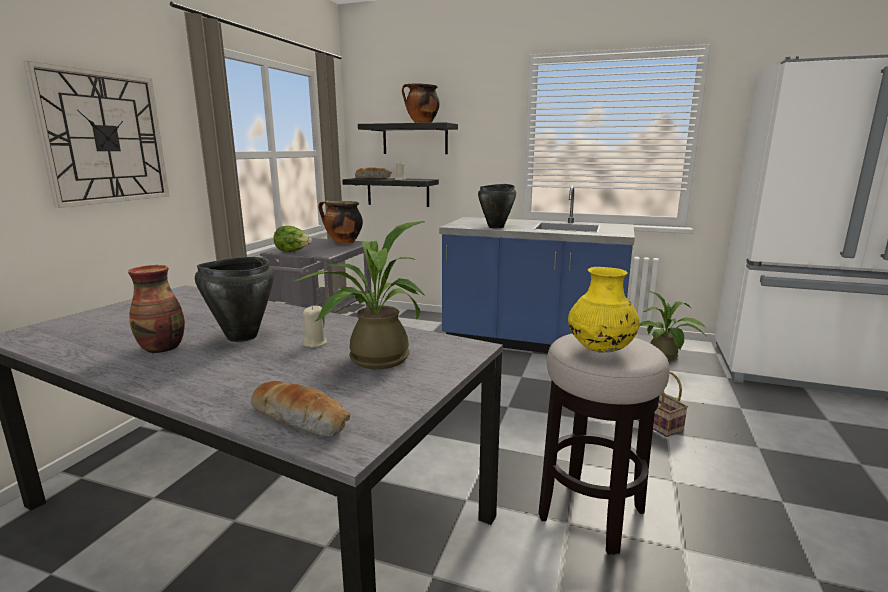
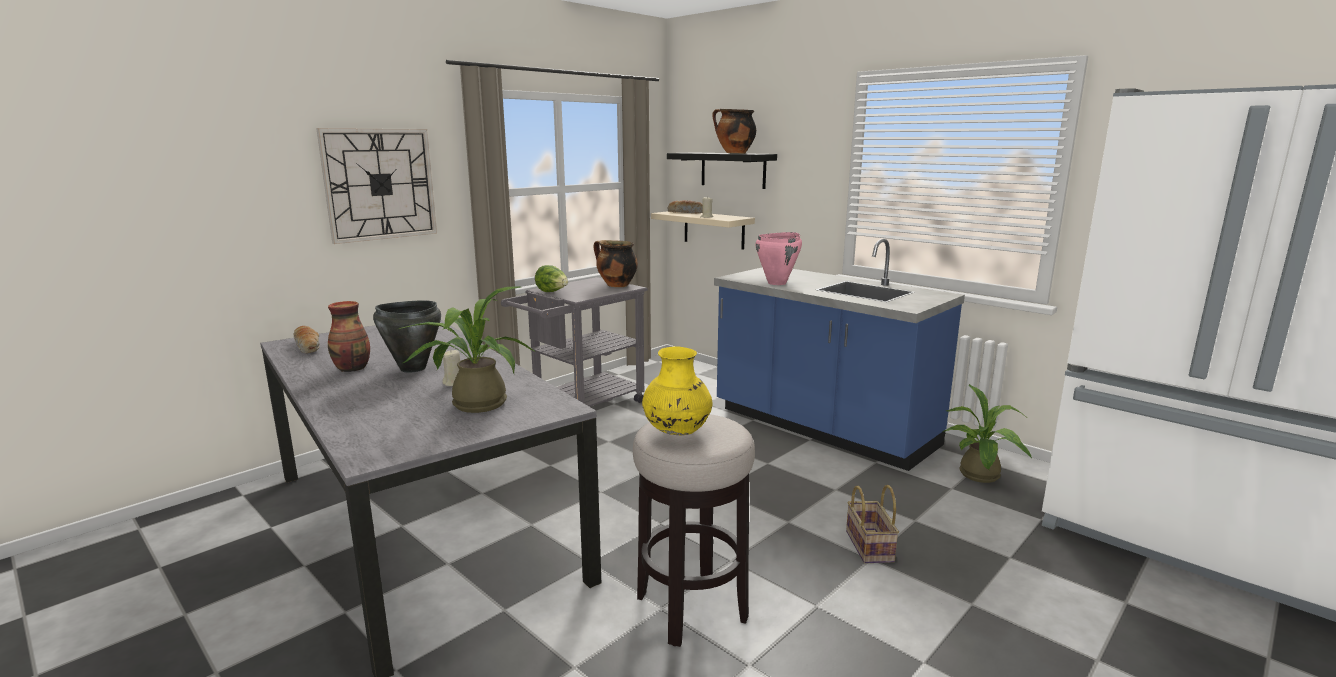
camera: 25 degrees right, 0 degrees up
(301, 419) = (366, 436): bread -> bread (308, 347)
(398, 192) = (714, 229): black shelf -> beige shelf
(496, 227) = (777, 283): black cooking pot -> pink cooking pot

